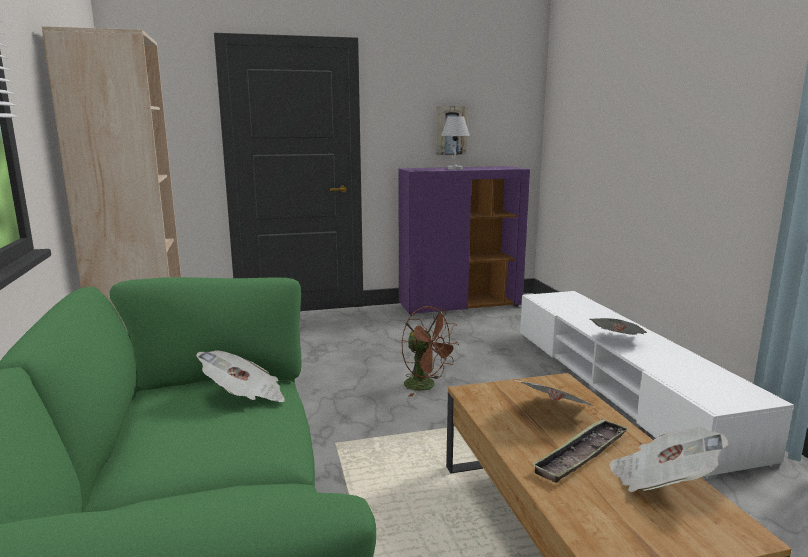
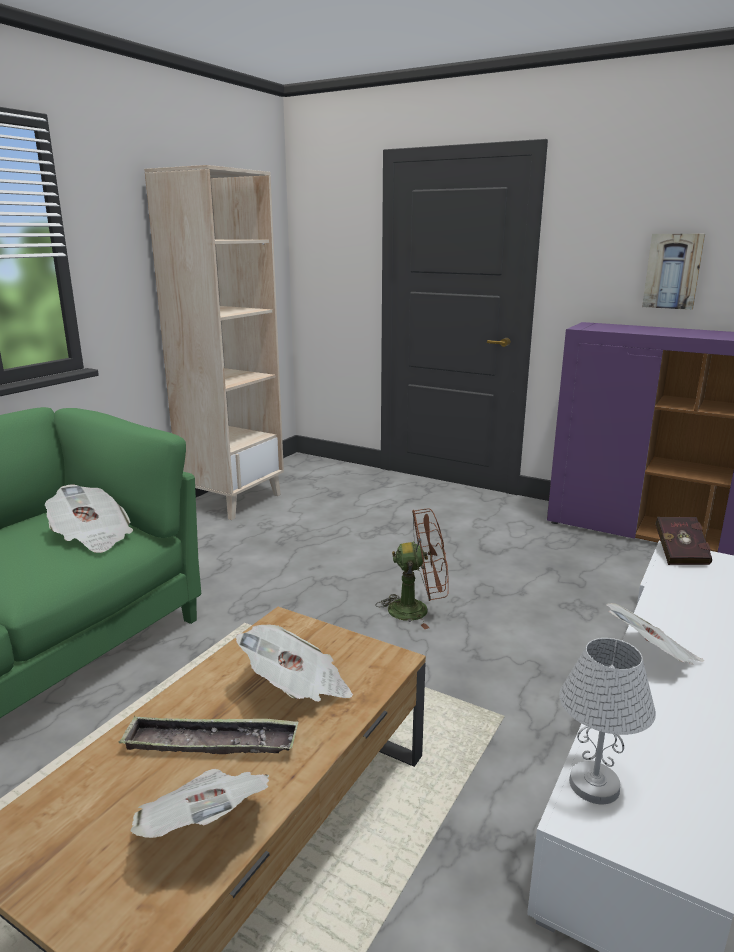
camera: 45 degrees right, 5 degrees up
(426, 386) = (417, 609): brown fan -> brown fan turned 90 degrees counterclockwise
(454, 169) = (650, 330): white table lamp -> white table lamp (593, 784)
(541, 297) = (680, 553): none -> red book

